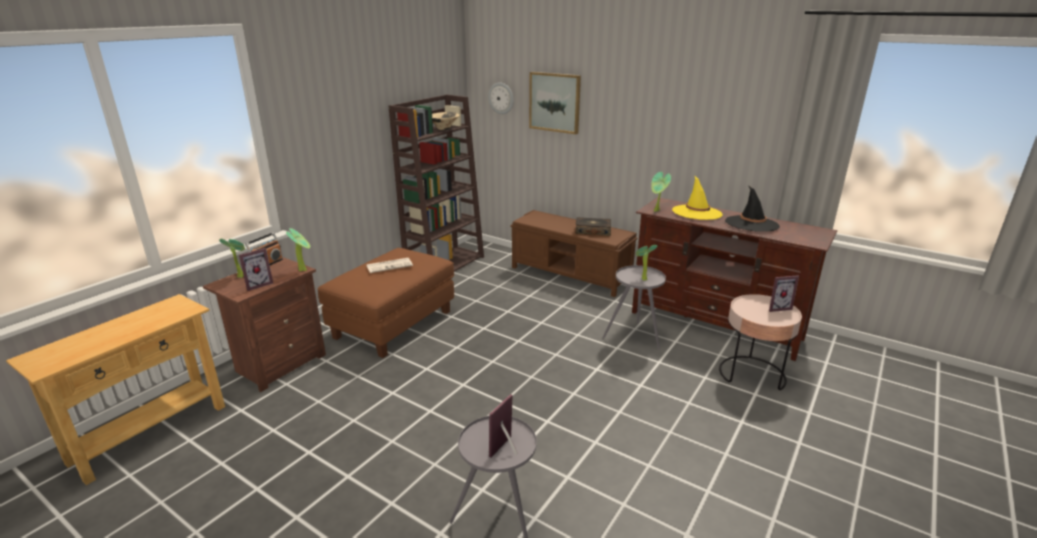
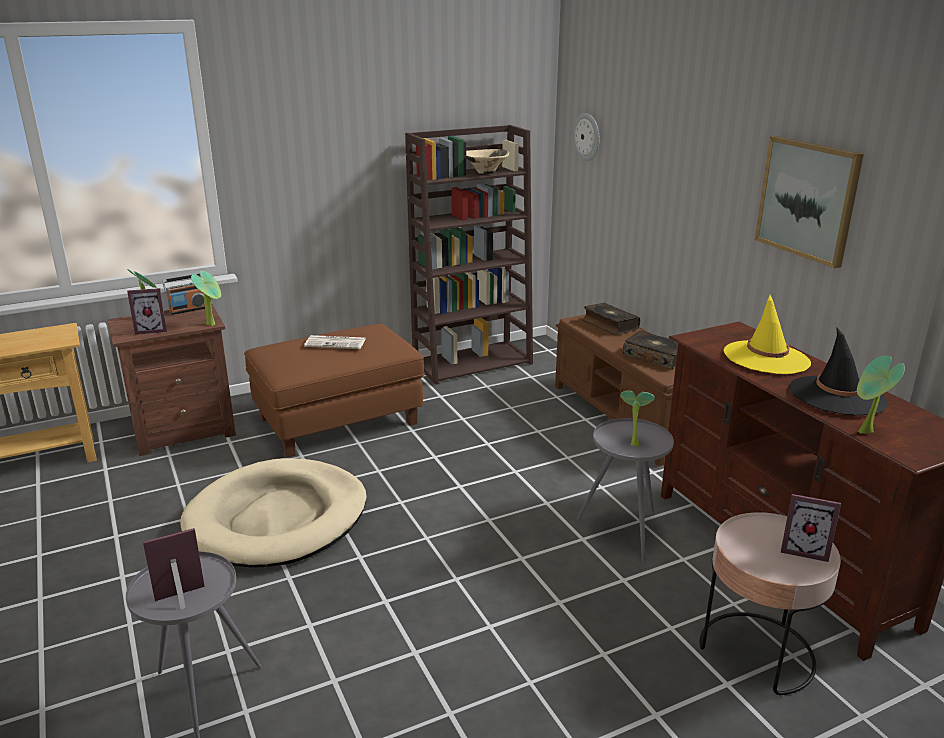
camera: 30 degrees right, 0 degrees up
(421, 398) = (278, 518): none -> beige dog bed
(546, 218) = (609, 325): none -> book
(555, 102) = (644, 150): picture -> picture (807, 199)
(657, 211) = (703, 342): potted plant -> potted plant (865, 433)

